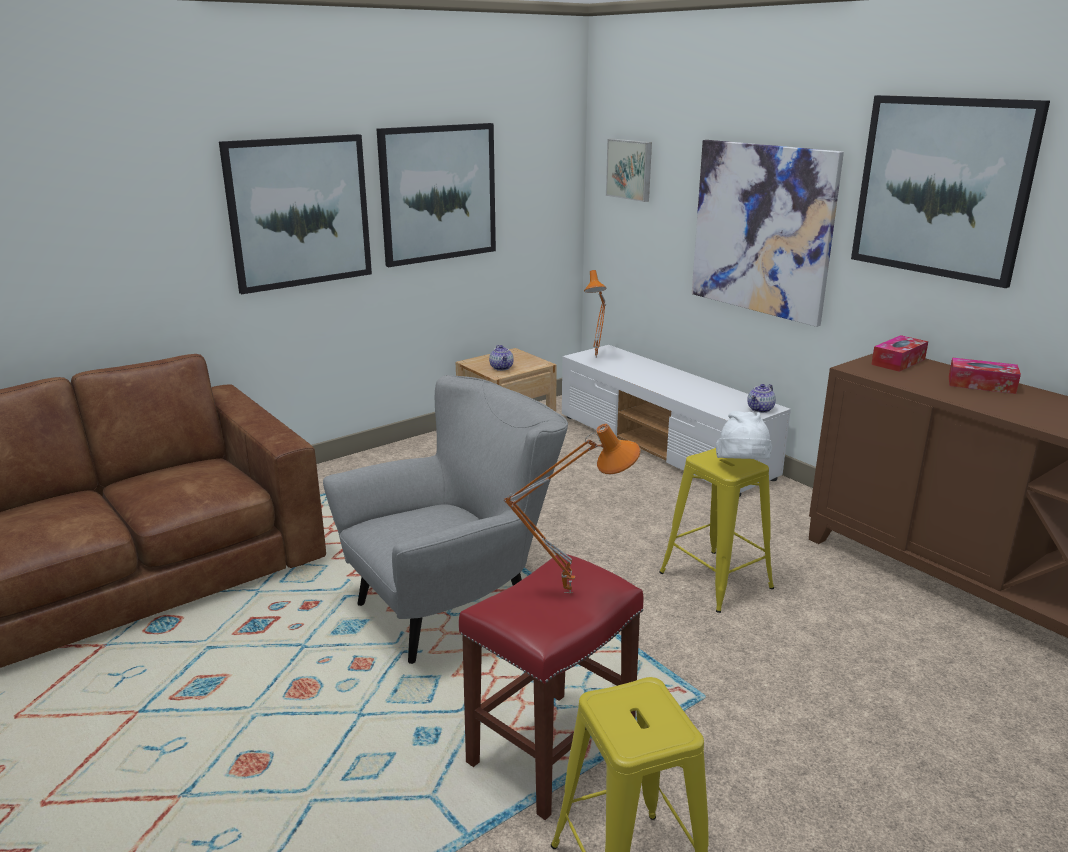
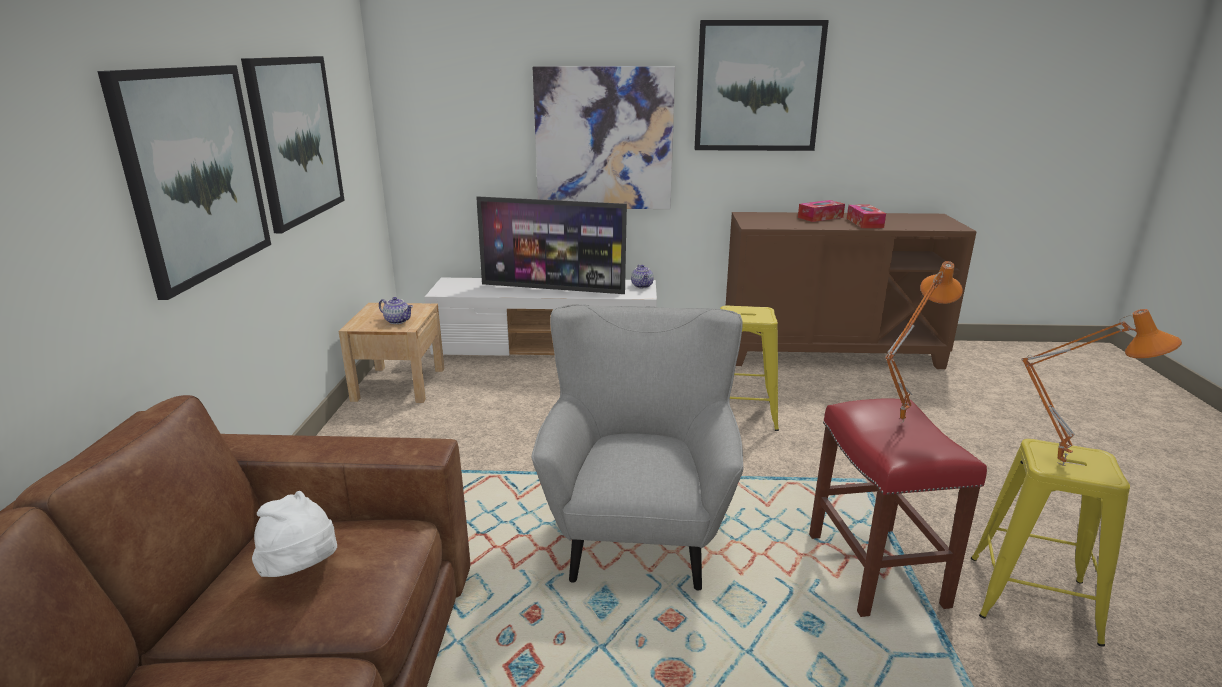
camera: 50 degrees left, 0 degrees up
(597, 357) = (456, 288): orange table lamp -> orange table lamp (1062, 463)
(630, 169) = (440, 102): picture -> none
(672, 383) = (553, 288): none -> television
(742, 467) = (763, 313): white hat -> white hat (303, 571)
(898, 362) = (758, 217): tissue box -> tissue box (864, 223)

